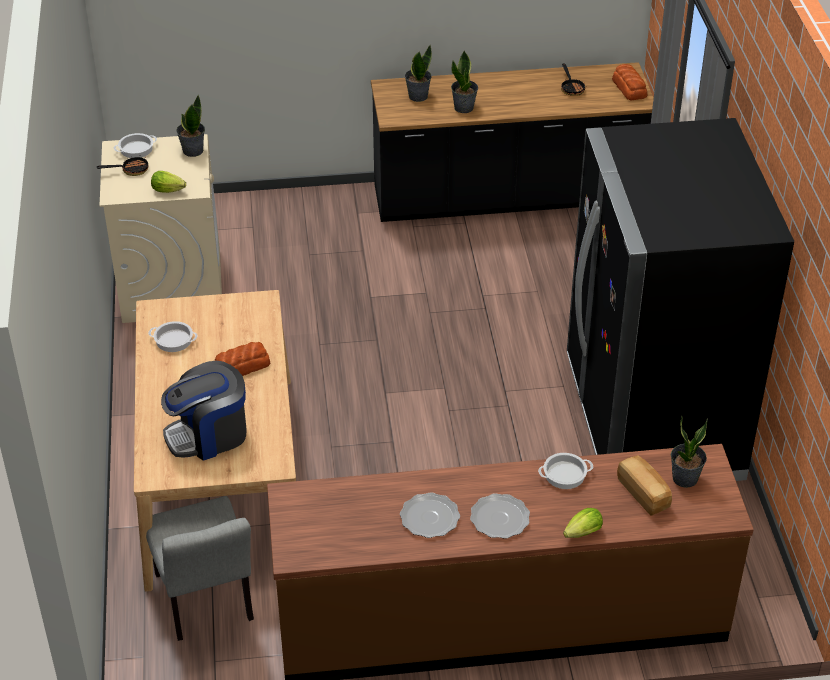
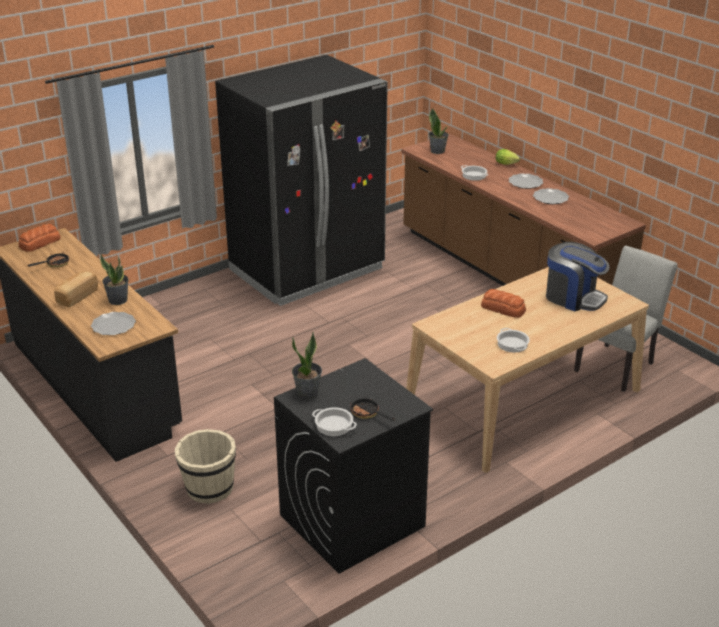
camera: 120 degrees left, 10 degrees down
(170, 191) = (376, 380): lettuce -> none
(171, 284) = (351, 521): beige washing machine -> black washing machine
(290, 223) = (209, 488): none -> beige bucket
(417, 96) = (113, 325): potted plant -> plate
(644, 493) = (460, 157): bread -> bread (76, 296)

